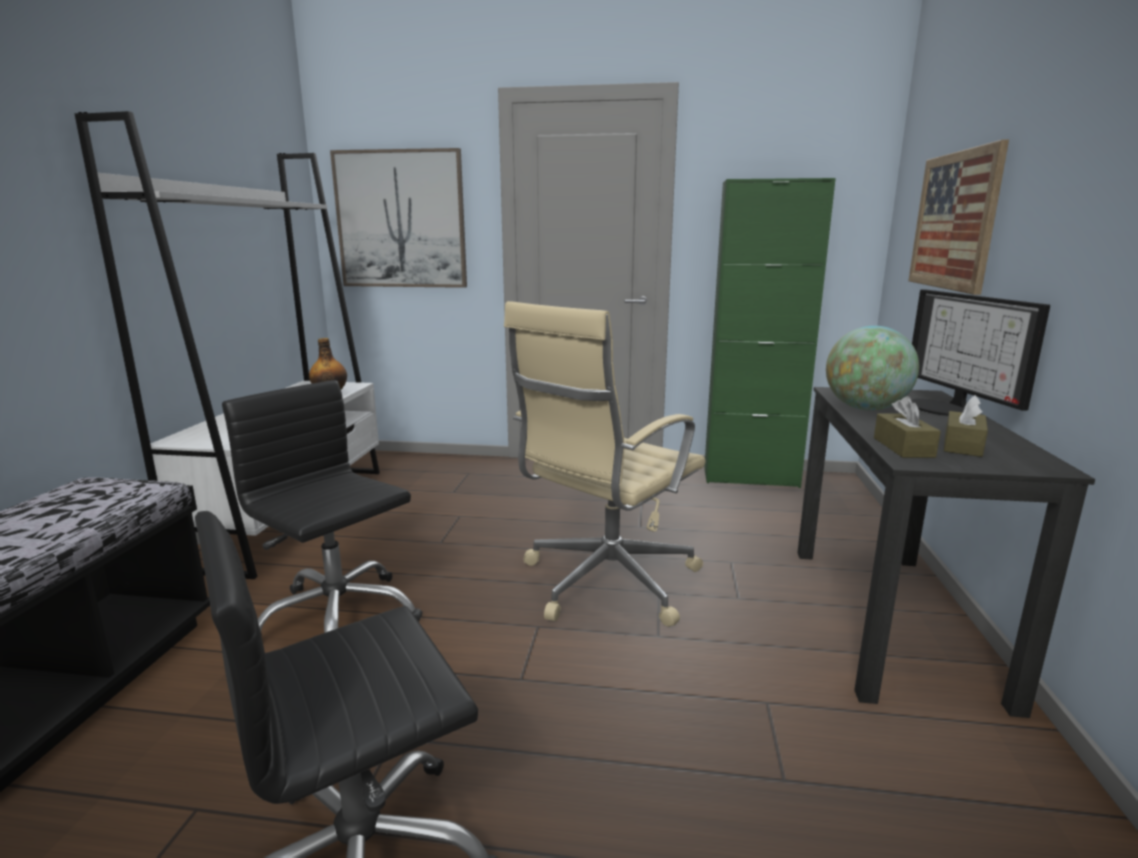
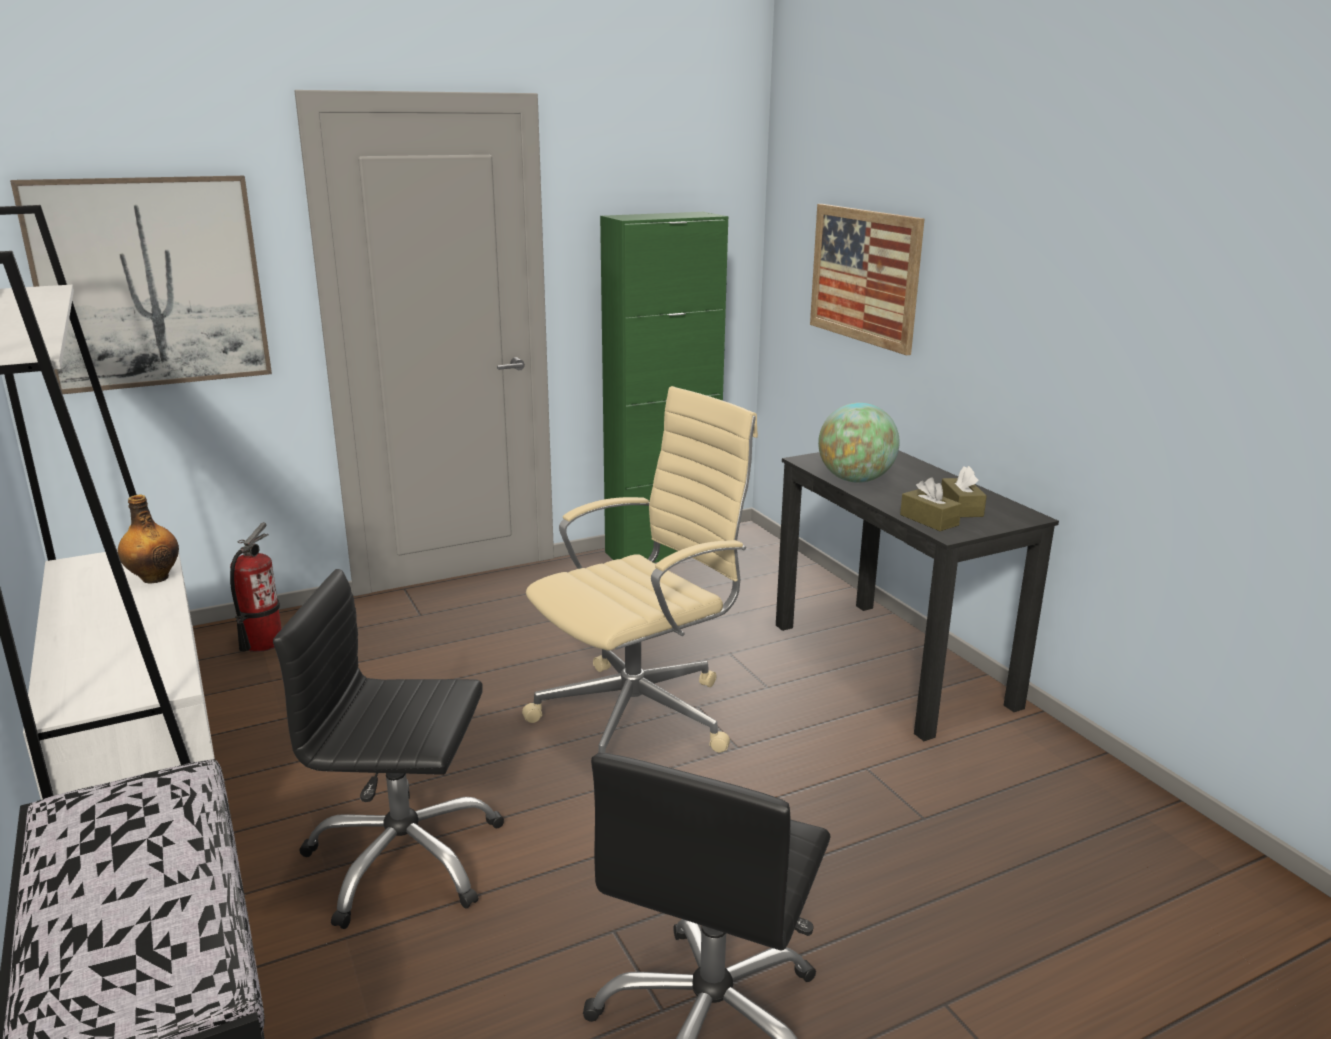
camera: 35 degrees left, 5 degrees up
(428, 469) = (262, 643): none -> fire extinguisher
(605, 583) = (640, 715): beige office chair -> beige office chair turned 135 degrees counterclockwise
(944, 408) = (906, 465): monitor -> none

